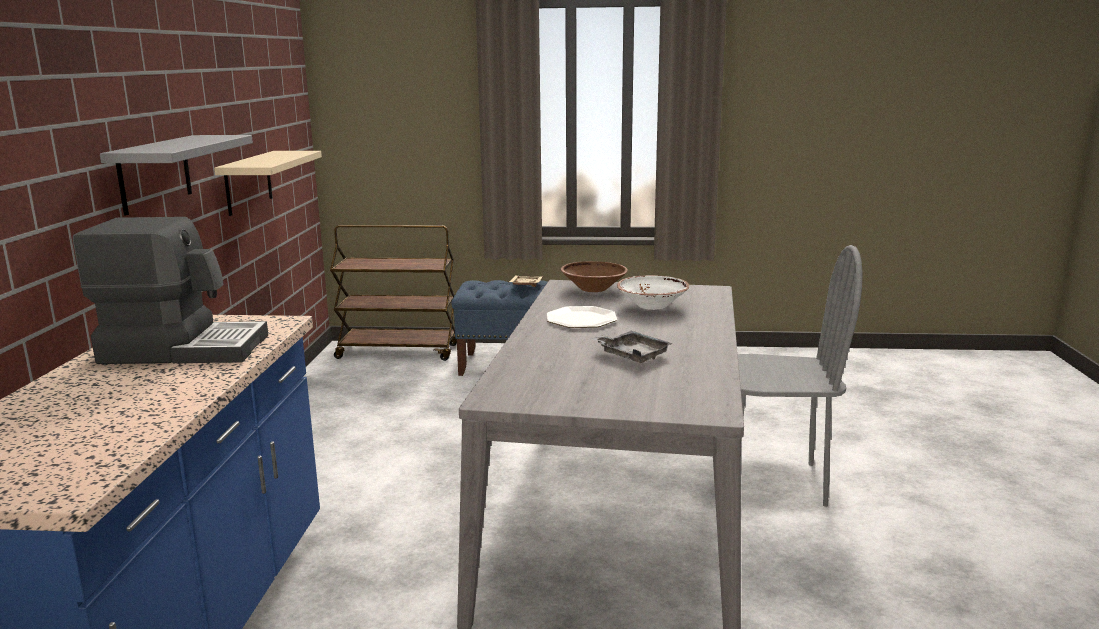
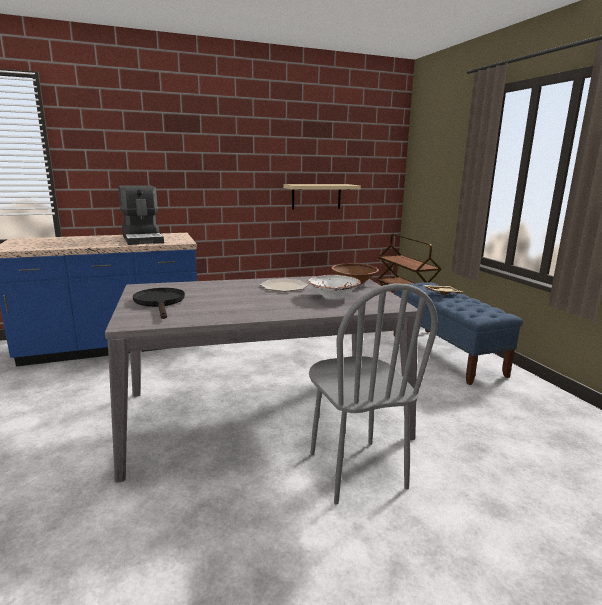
camera: 65 degrees right, 0 degrees up
(155, 173) = (230, 179): grey shelf -> none
(612, 389) = (160, 303): none -> black frying pan
(632, 355) = (223, 301): grey tray -> none

